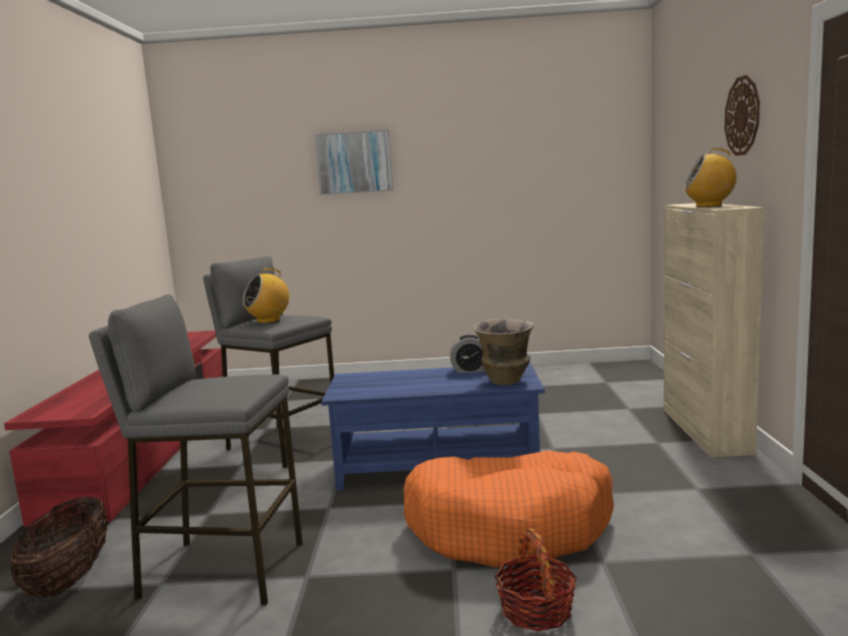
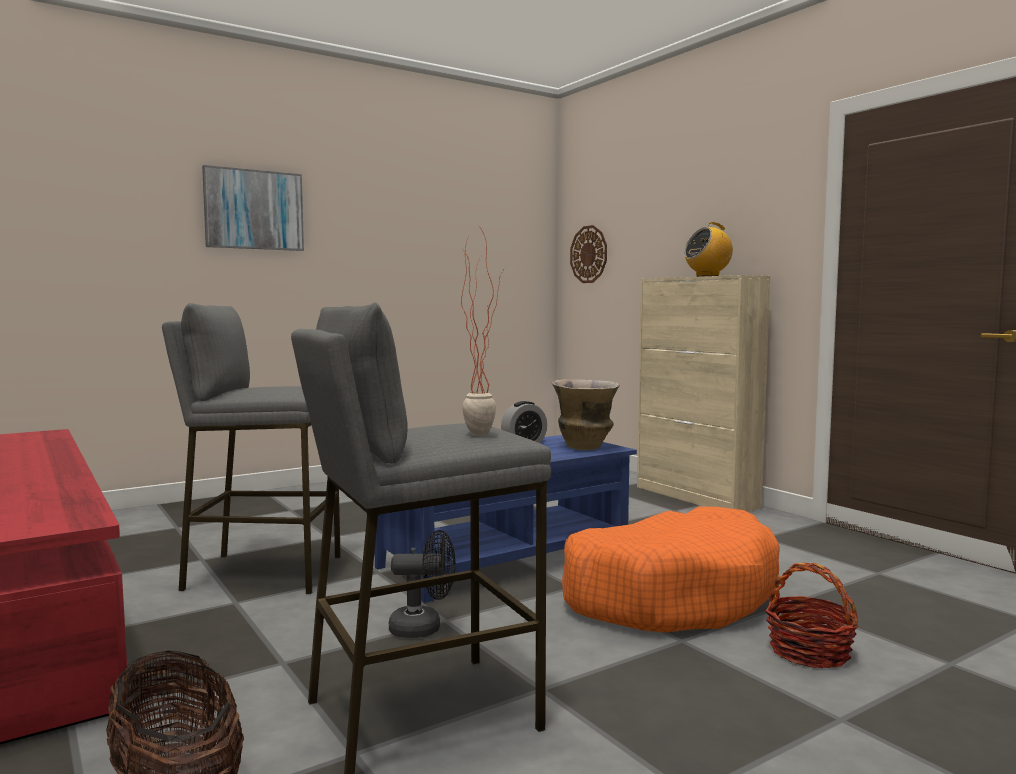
camera: 35 degrees left, 5 degrees down
(231, 391) = (484, 432): none -> potted plant
(268, 321) = (268, 389): radio -> none
(308, 510) = (424, 628): none -> black fan
(743, 116) = (725, 197): wall clock -> wall clock (589, 254)

